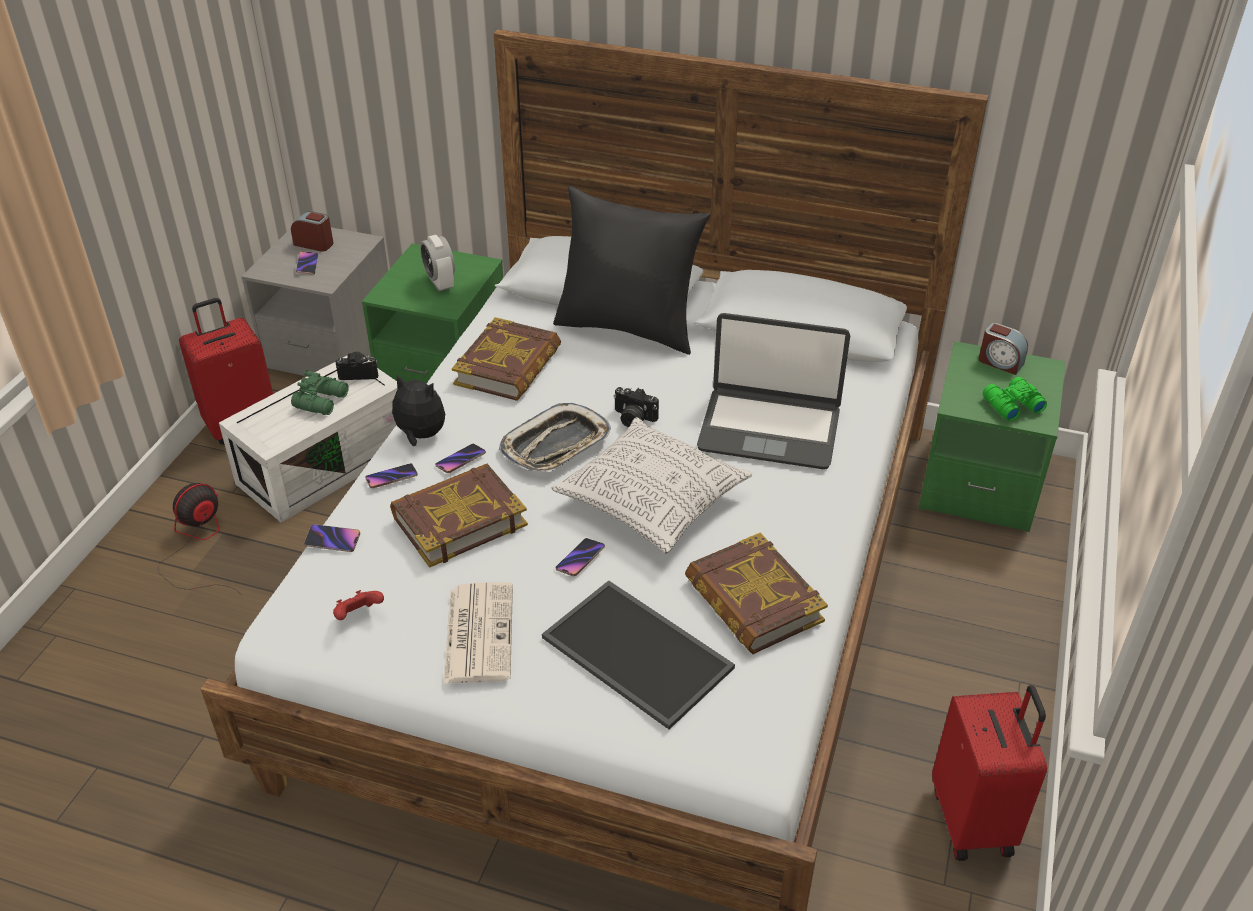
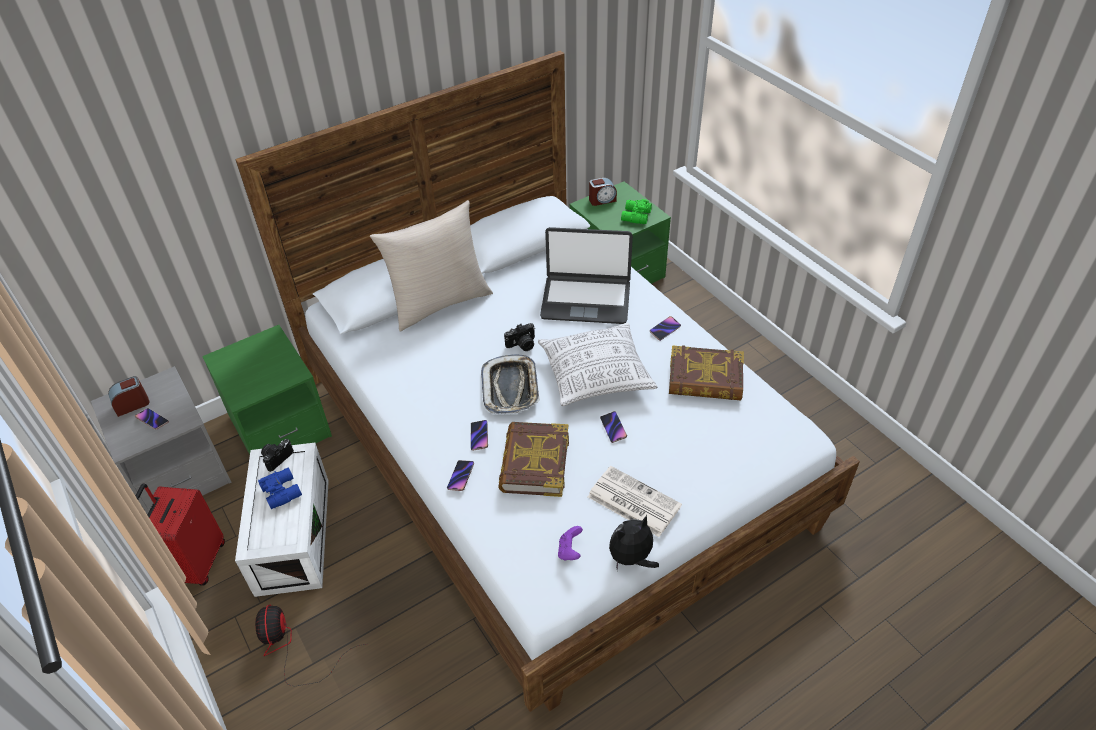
camera: 50 degrees left, 5 degrees up
(323, 401) = (282, 491): green binoculars -> blue binoculars
(332, 540) = (490, 533): phone -> phone (665, 329)
(358, 615) = (570, 551): red game controller -> purple game controller
(419, 436) = (434, 444): plush toy -> plush toy (632, 558)
(440, 283) = (264, 364): alarm clock -> none
(508, 367) = (416, 371): book -> none
(628, 327) = (439, 303): black pillow -> beige pillow
(640, 652) = (704, 441): tray -> none
(769, 429) = (586, 300): laptop -> laptop turned 45 degrees clockwise
(974, 821) = (809, 410): red suitcase -> none

